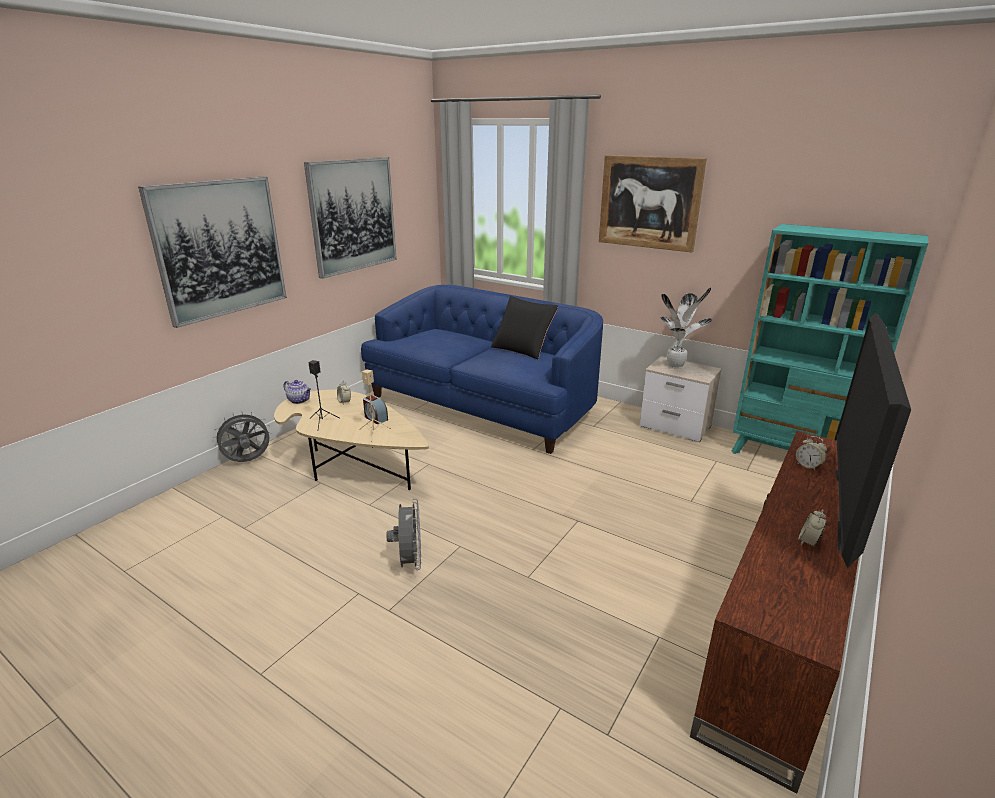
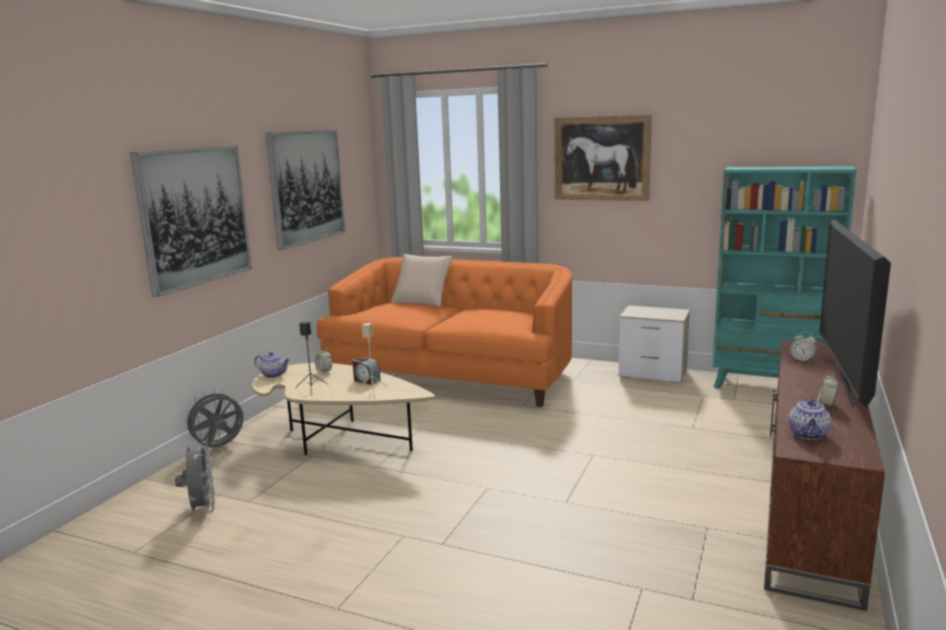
camera: 10 degrees left, 10 degrees down
(409, 562) = (442, 505): grey fan -> grey fan (202, 509)
(464, 331) = (422, 301): none -> beige pillow
(484, 404) = (453, 375): blue sofa -> orange sofa
(523, 348) = (493, 309): black pillow -> none
(676, 366) = (647, 311): potted plant -> none
(769, 589) = (809, 435): none -> teapot

